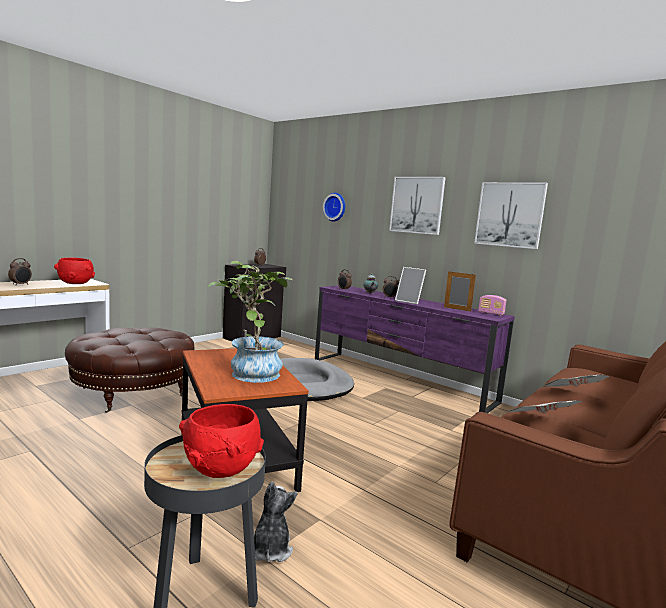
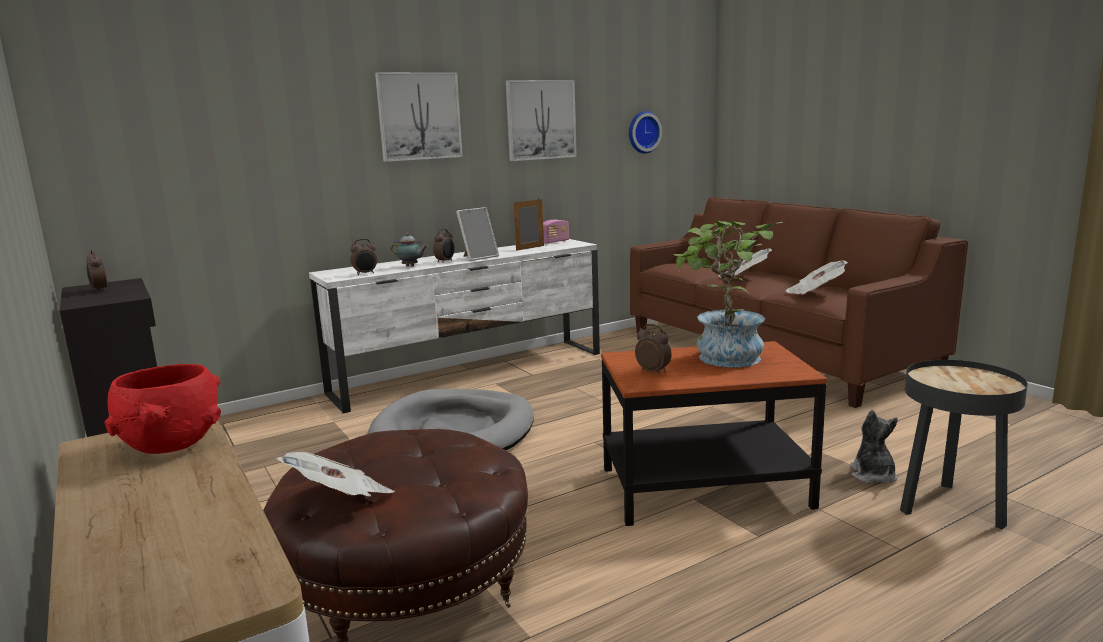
camera: 70 degrees left, 5 degrees up
(21, 284) = (150, 509): alarm clock -> alarm clock (653, 371)
(105, 331) = (340, 499): none -> newspaper
(221, 469) = (971, 377): red bowl -> none
(270, 549) = (873, 475): plush toy -> plush toy turned 75 degrees clockwise
(335, 207) = (253, 132): wall clock -> wall clock (642, 132)
(399, 380) = (471, 373): purple tv stand -> white tv stand

